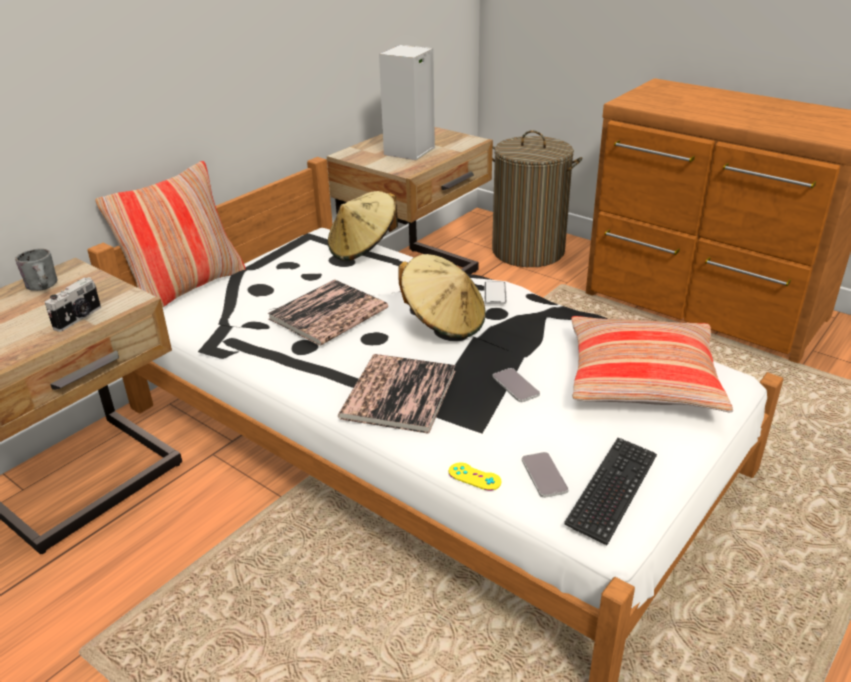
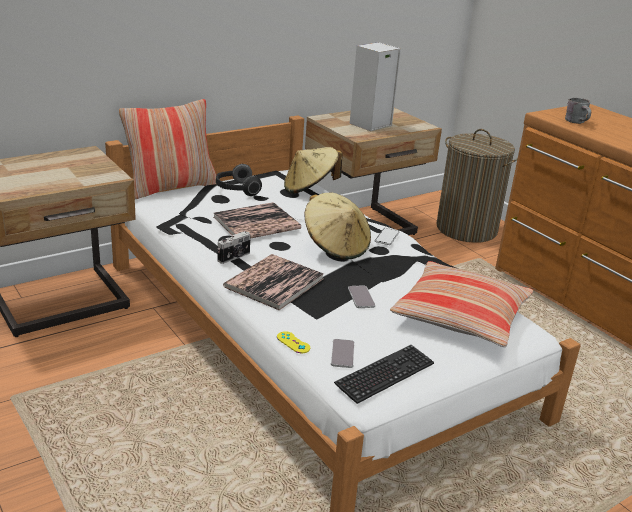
camera: 15 degrees right, 5 degrees down
(46, 286) = (67, 158): grey mug -> grey mug (578, 122)
(79, 318) = (76, 180): camera -> camera (234, 257)
(275, 272) = (236, 190): none -> headphones

